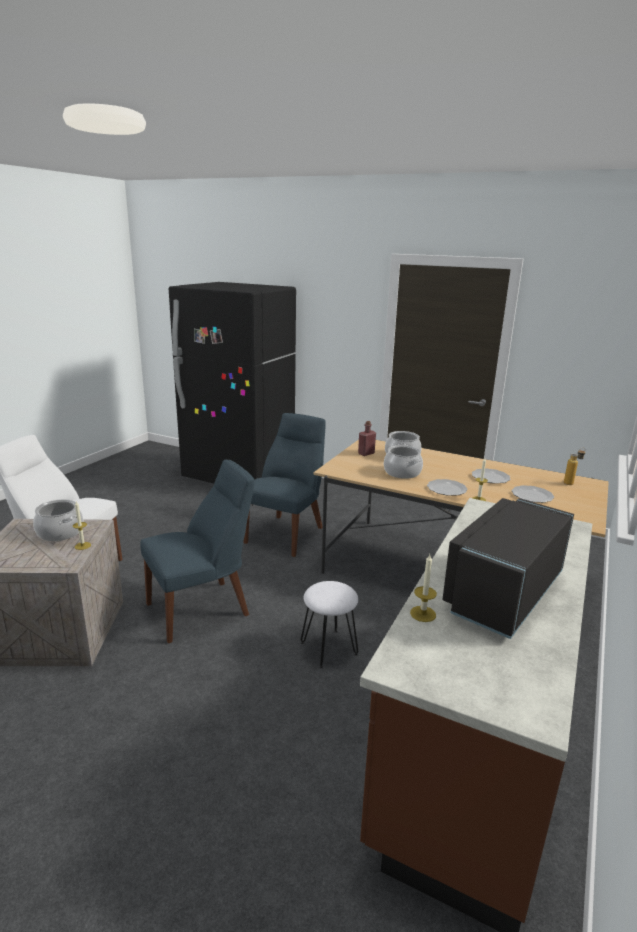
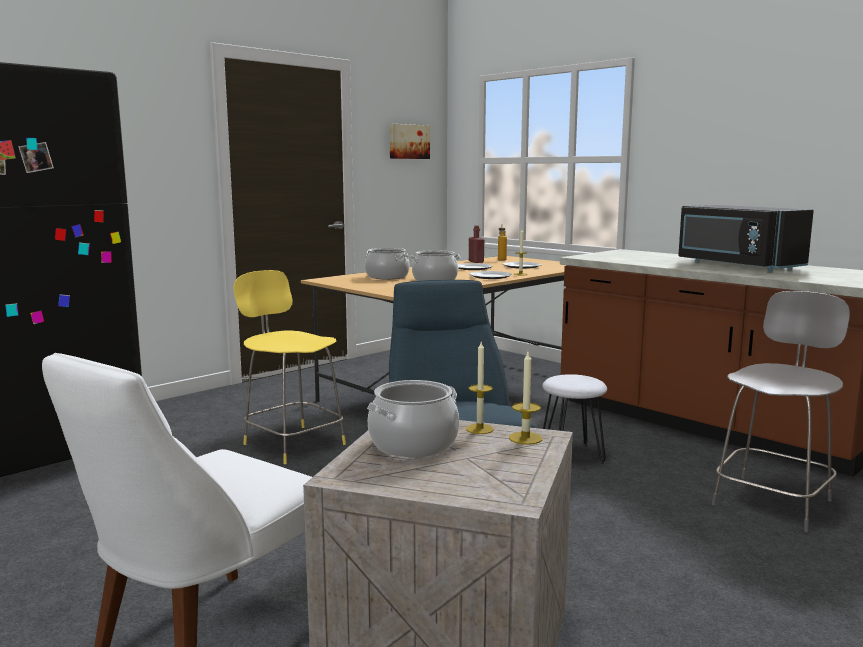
camera: 70 degrees left, 10 degrees down
(280, 782) = (773, 501): none -> grey stool
(287, 533) = (292, 443): blue chair -> yellow stool
(366, 453) = (362, 282): red bottle -> red bottle (476, 262)
(423, 614) = (775, 276): candle -> candle (525, 438)
(588, 338) = (408, 141): none -> picture

